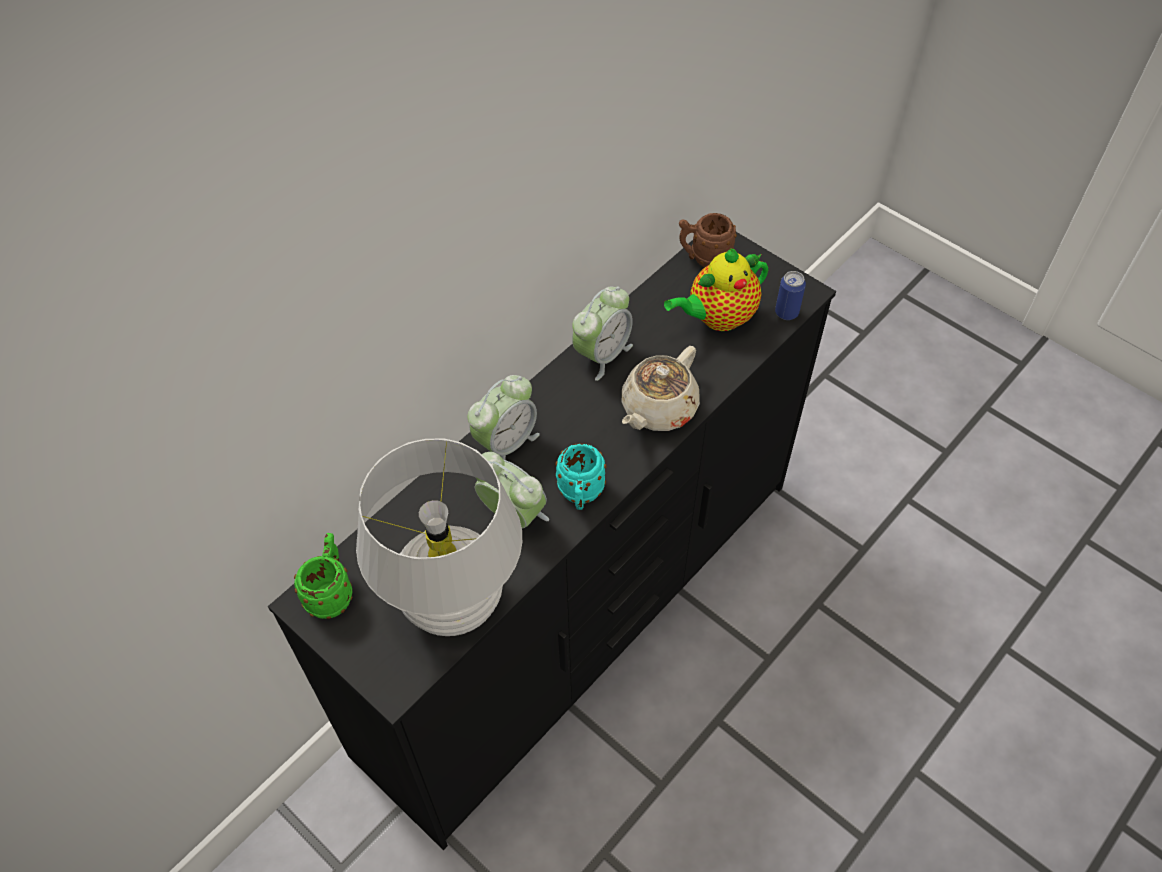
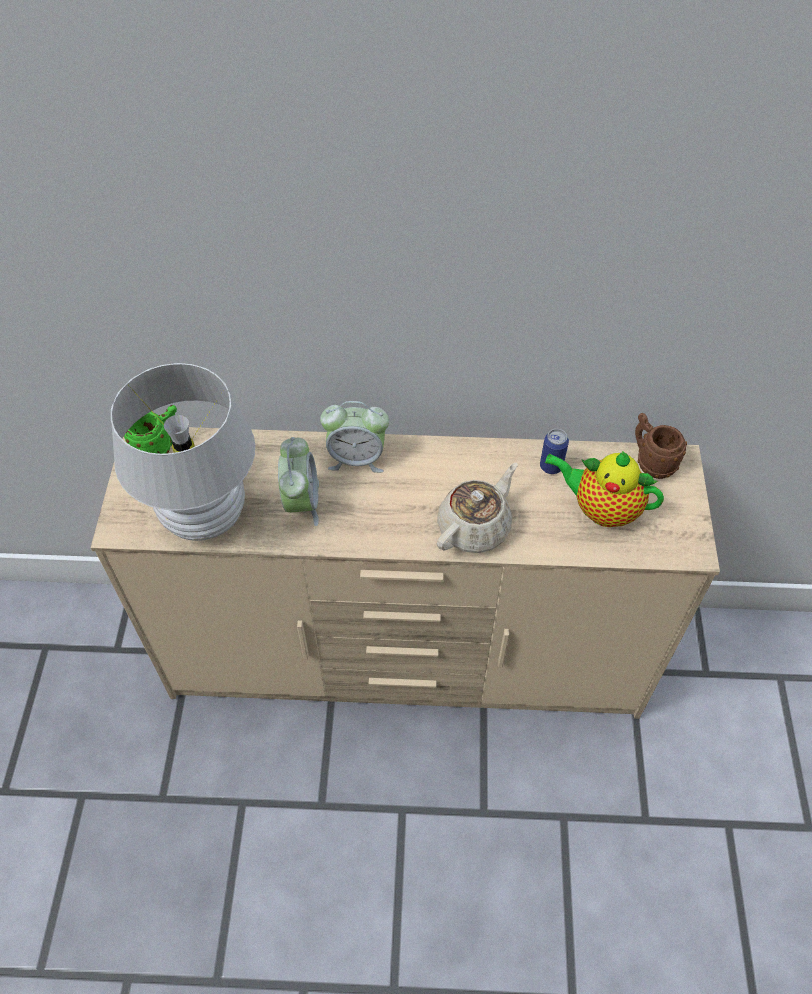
camera: 50 degrees right, 0 degrees up
(580, 495) = (353, 530): turquoise mug -> none
(584, 614) = (407, 658): black dresser -> beige dresser
(602, 354) = (489, 461): alarm clock -> none
(658, 409) = (475, 527): beige teapot -> beige teapot turned 135 degrees clockwise
(786, 312) = (657, 551): can -> can (551, 466)

